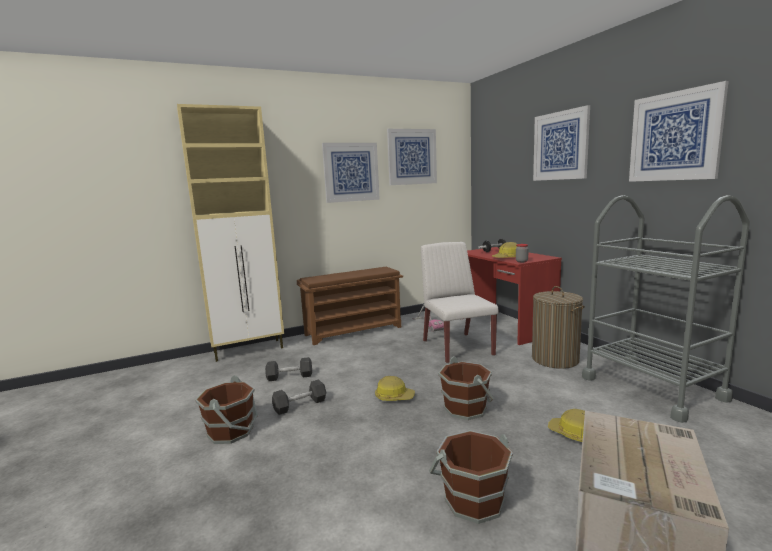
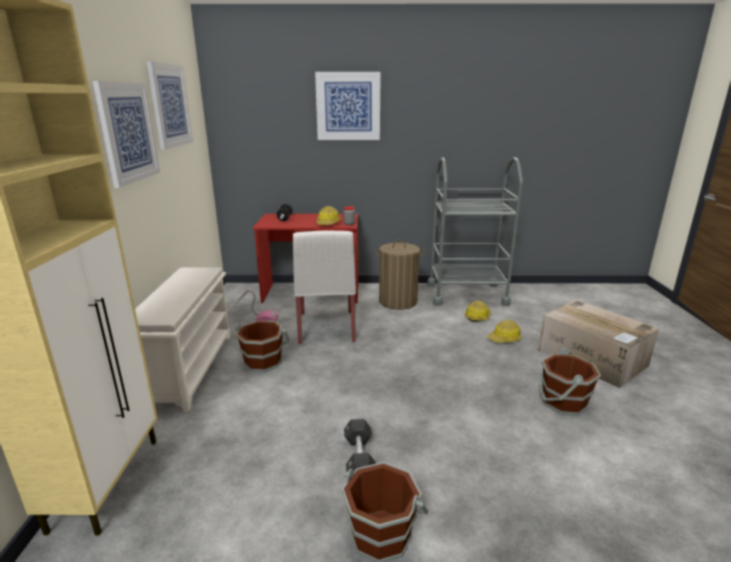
camera: 65 degrees left, 10 degrees up
(290, 376) = (270, 453): black dumbbell -> none
(354, 330) = (189, 368): brown shoe rack -> white shoe rack
(394, 397) = (395, 391): hard hat -> hard hat (477, 316)
(457, 347) = (326, 327): white chair -> white chair turned 105 degrees counterclockwise
(466, 408) = (443, 363): brown bucket -> brown bucket (263, 361)
(674, 136) = (455, 110): picture -> none

